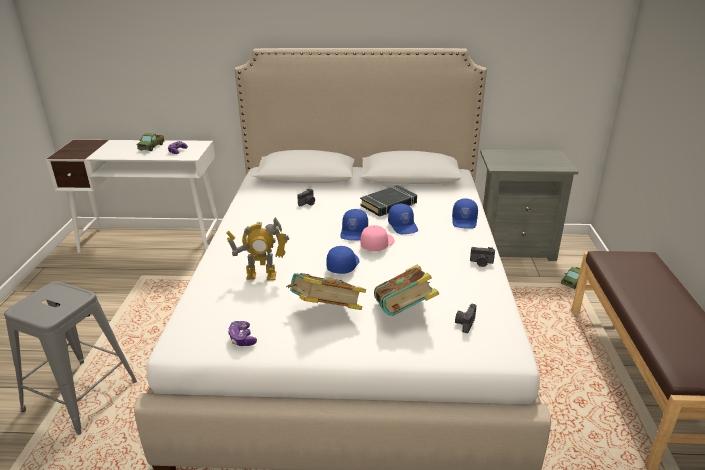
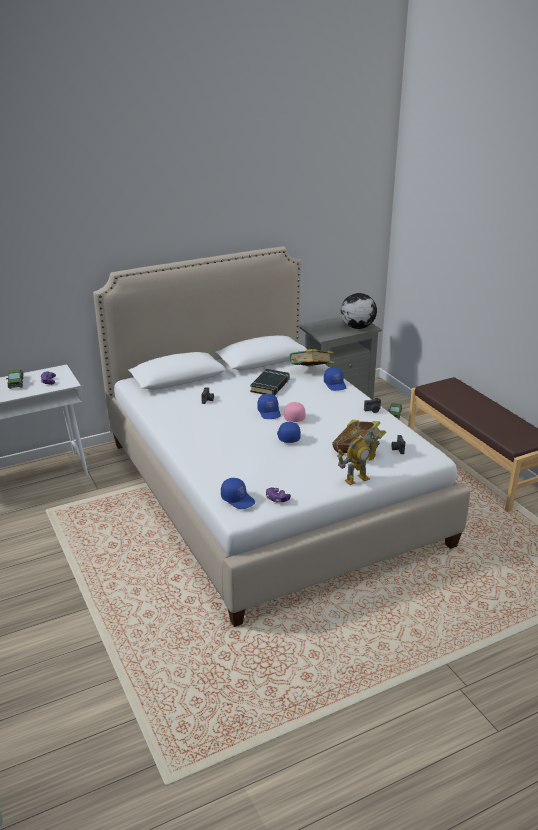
camera: 30 degrees left, 0 degrees up
(80, 396) = (107, 607): grey stool -> none
(261, 276) = (242, 459): toy robot -> toy robot (356, 479)
(326, 312) = (310, 468): book -> book (310, 372)
(403, 226) = (298, 399): blue cap -> blue cap (238, 499)
(548, 164) = (357, 327): none -> globe

